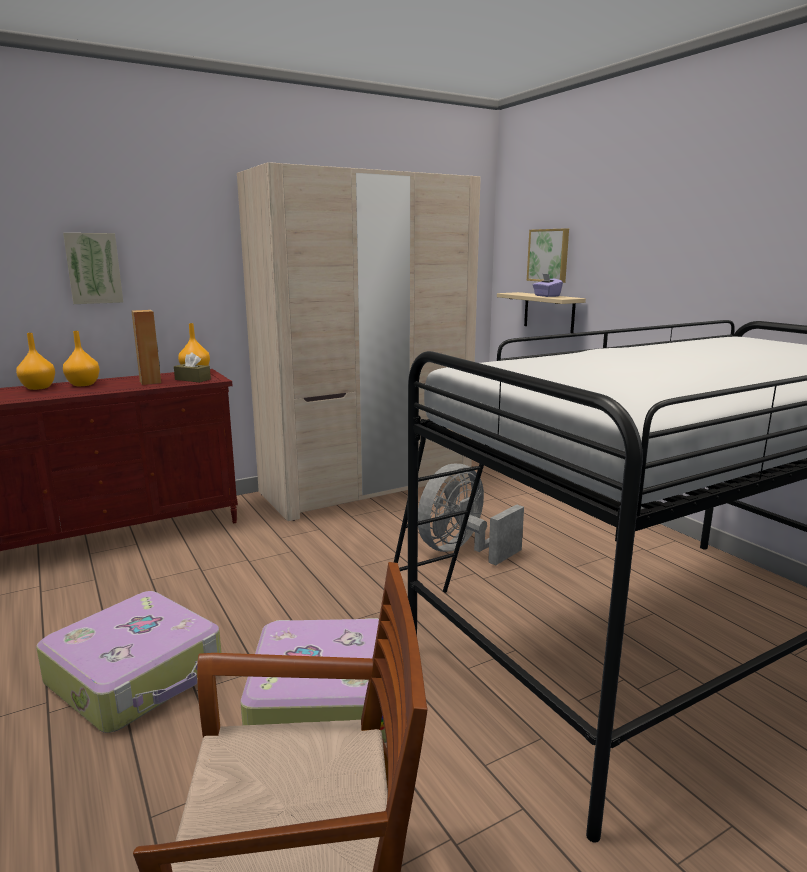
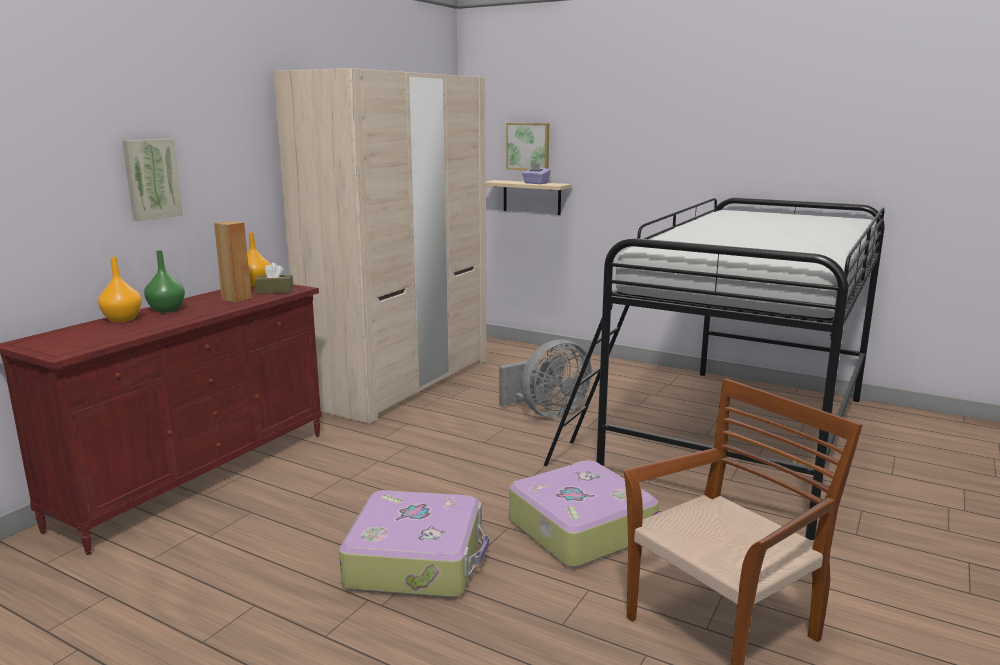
camera: 30 degrees left, 0 degrees up
(84, 384) = (167, 310): orange vase -> green vase
(462, 551) = (547, 413): grey fan -> grey fan turned 135 degrees counterclockwise

